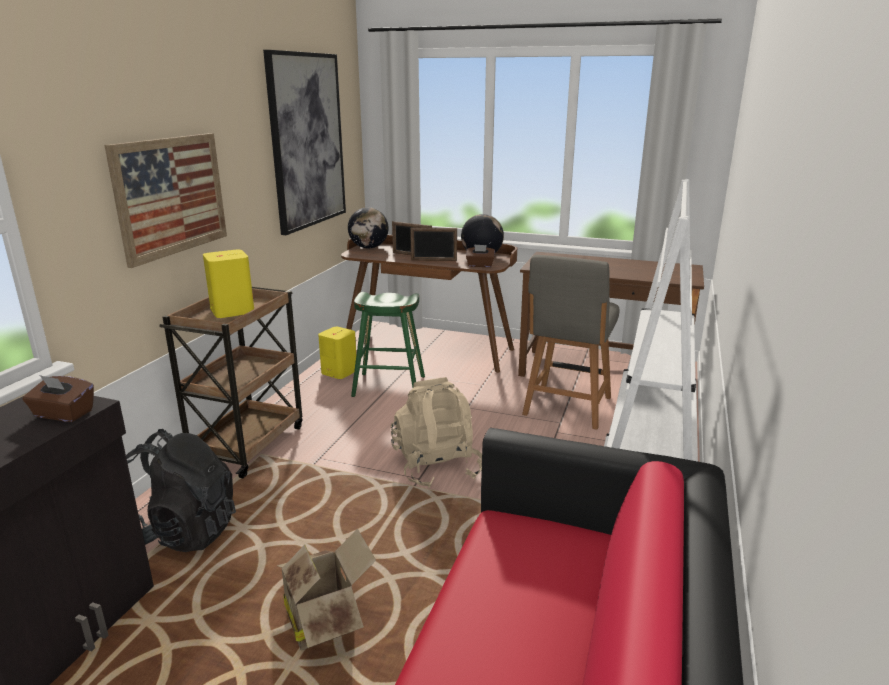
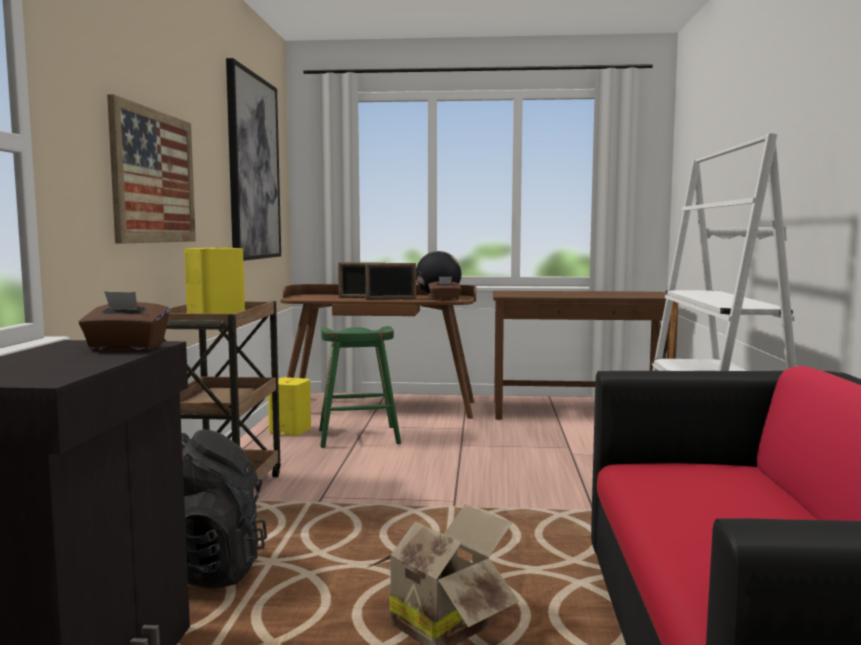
camera: 15 degrees left, 15 degrees down
(369, 247) = (306, 296): globe -> none
(437, 467) = (467, 490): beige backpack -> none
(566, 407) = (565, 437): grey chair -> none

